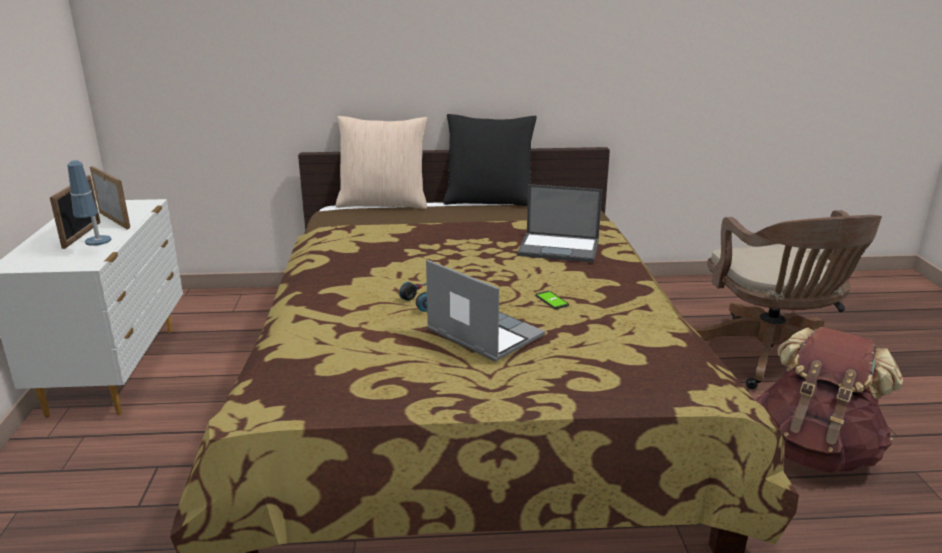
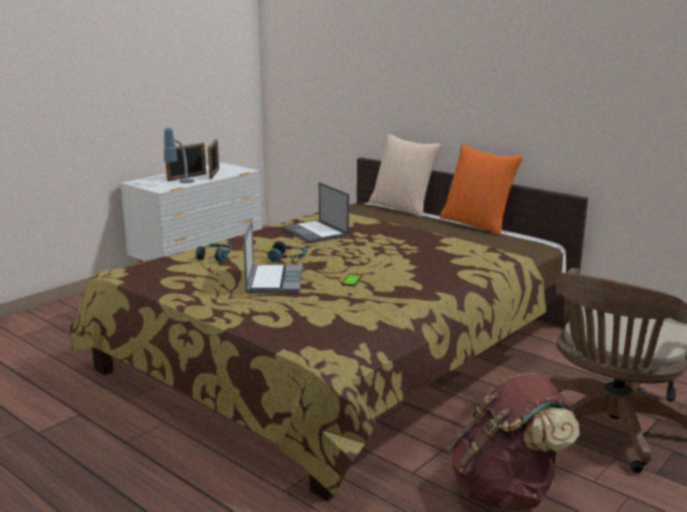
camera: 45 degrees right, 5 degrees down
(343, 332) = (215, 256): none -> headphones
(489, 201) = (477, 224): black pillow -> orange pillow
(560, 248) = (436, 259): laptop -> laptop (315, 232)

